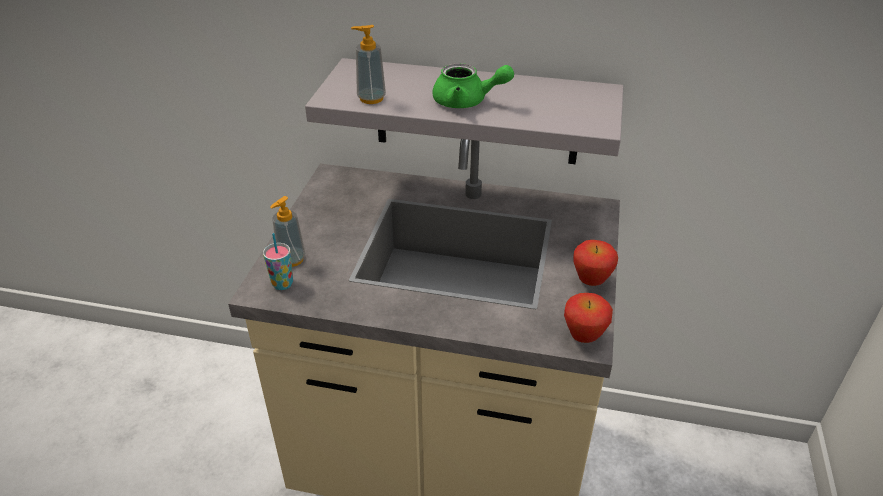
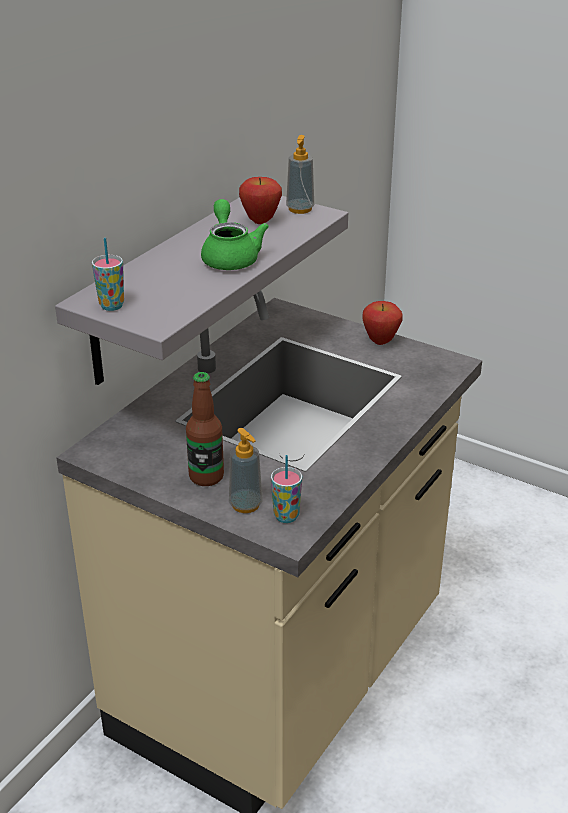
camera: 70 degrees left, 5 degrees down
(320, 232) = (206, 477): none -> bottle
(350, 76) = (111, 306): none -> cup
(371, 98) = (180, 302): soap dispenser -> soap dispenser (300, 209)
(467, 102) = (230, 257): green teapot -> green teapot turned 45 degrees counterclockwise
(583, 337) = (447, 363): apple -> apple (260, 221)

